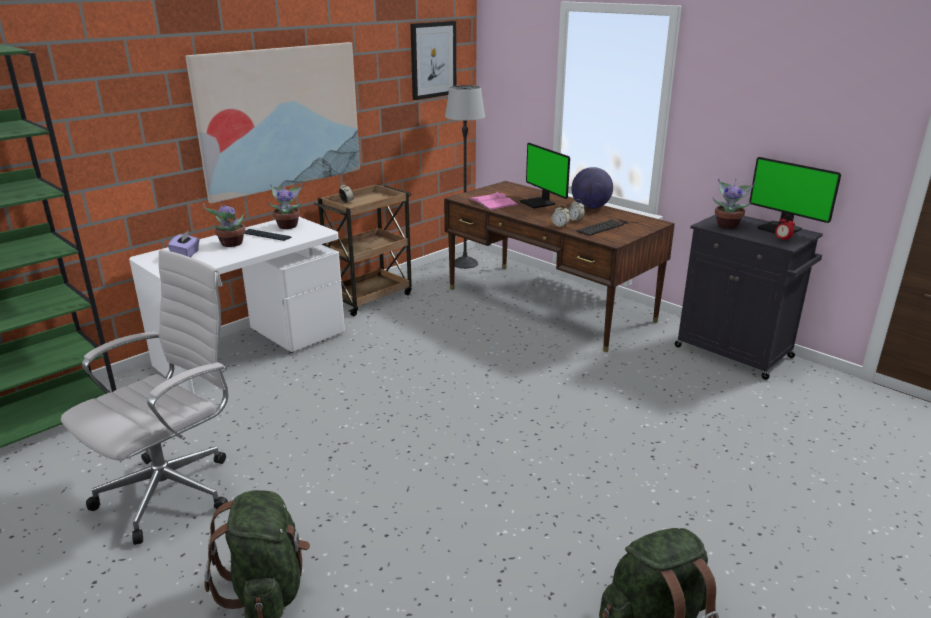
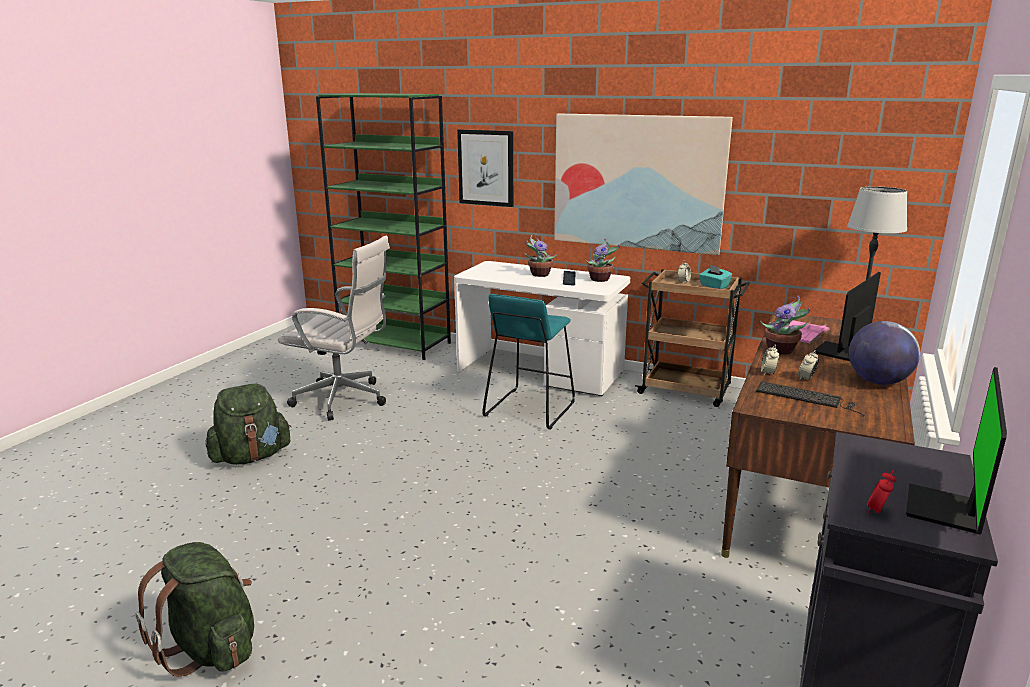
camera: 70 degrees right, 5 degrees down
(186, 255) = (505, 270): purple tissue box -> none
(330, 372) = (529, 409): none -> turquoise stool
(373, 197) = (714, 286): none -> turquoise tissue box
(433, 60) = (865, 150): picture -> picture (486, 168)
(728, 225) = (884, 460): potted plant -> potted plant (782, 350)

